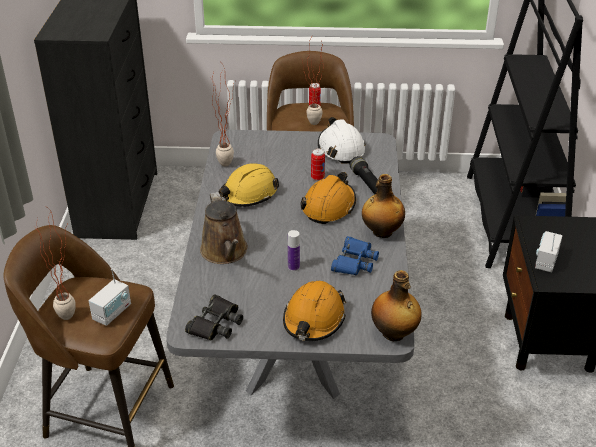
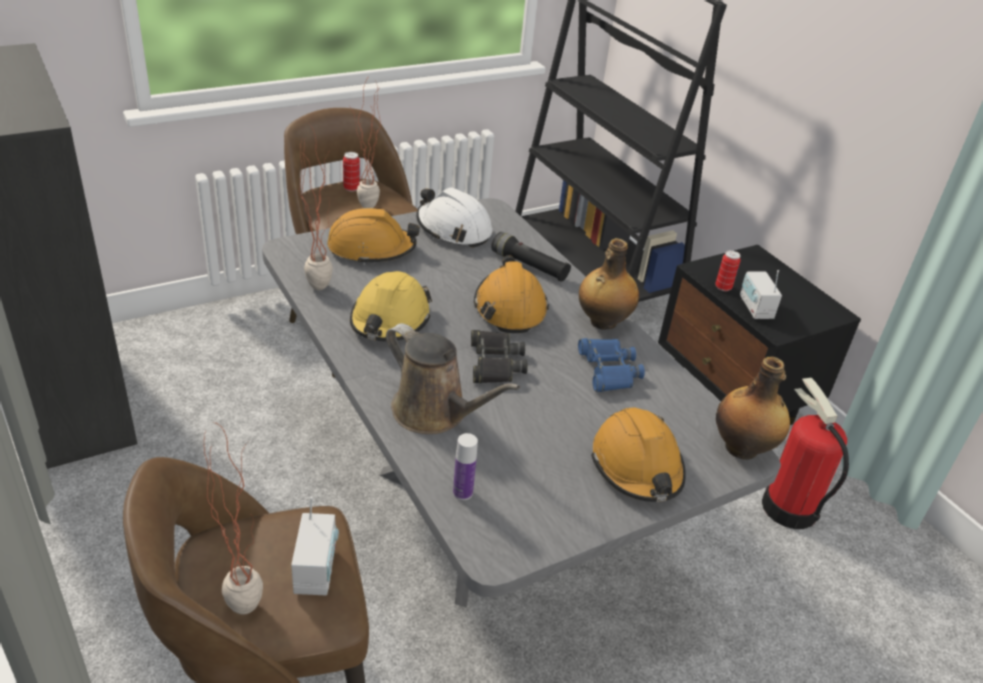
camera: 35 degrees left, 0 degrees up
(216, 323) = (519, 523): black binoculars -> black binoculars (495, 363)
(276, 149) = (371, 249): none -> orange hard hat
(293, 267) = (543, 403): bottle -> bottle (462, 492)
(317, 177) = (460, 273): can -> can (723, 287)
(530, 425) = (788, 507): none -> fire extinguisher

